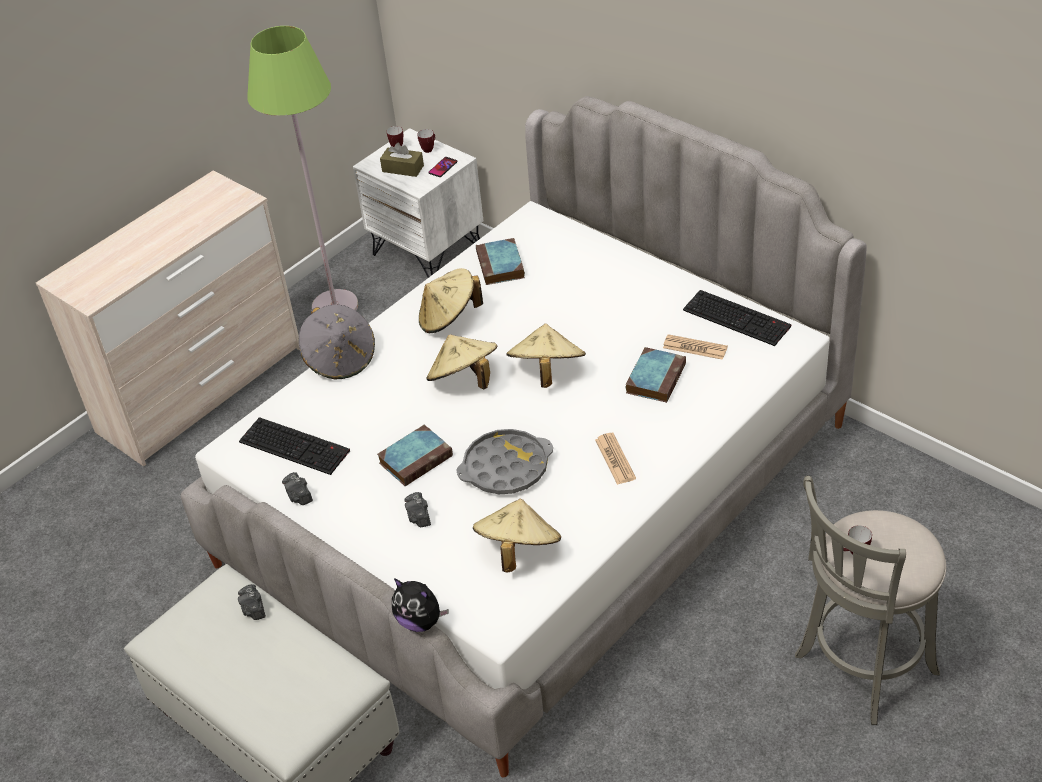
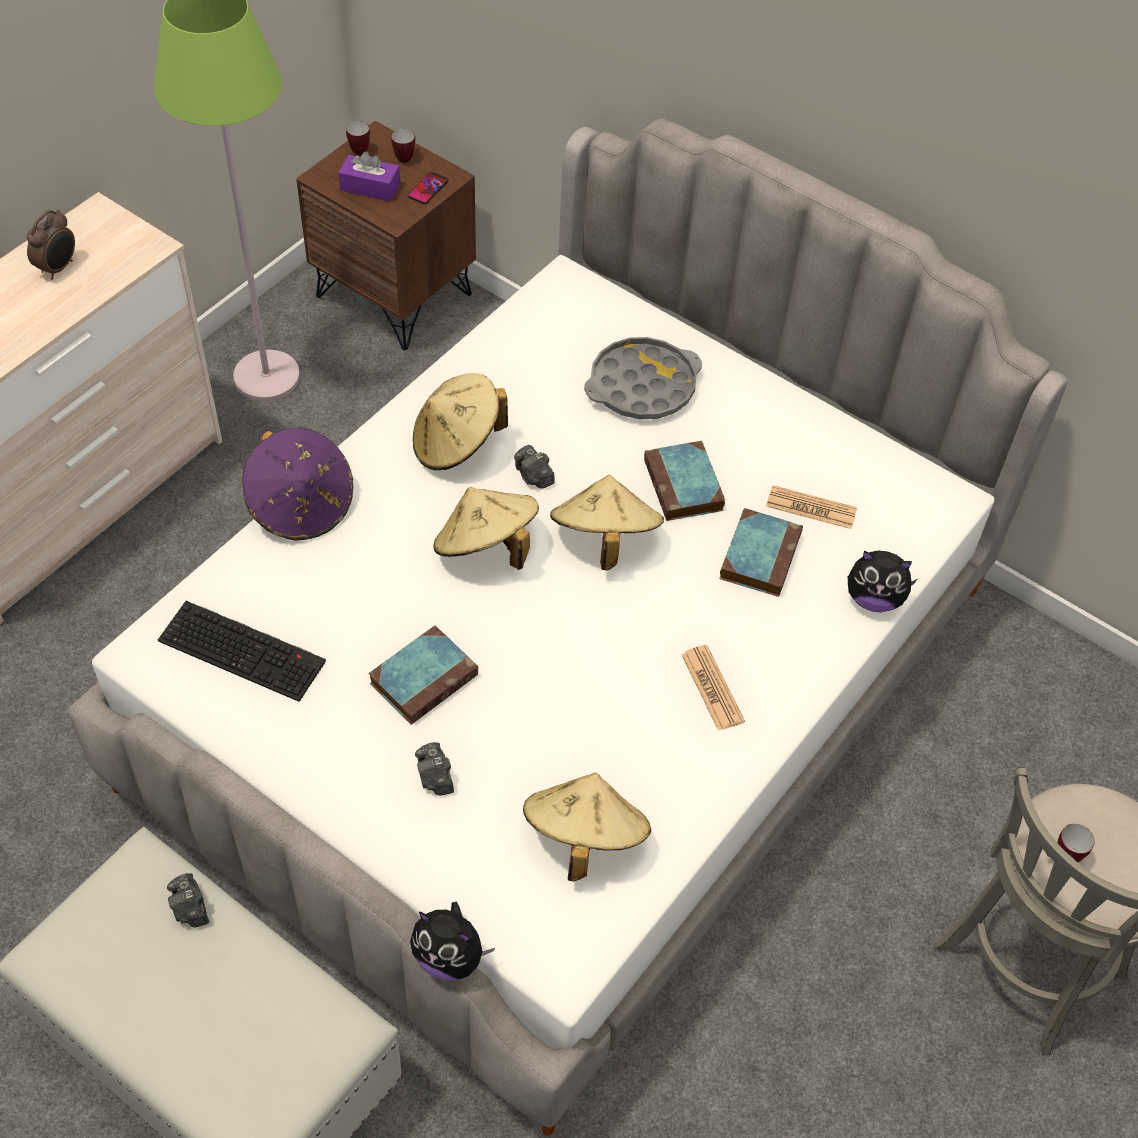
camera: 10 degrees left, 10 degrees up
(184, 215) = (58, 268): none -> alarm clock
(299, 496) = (254, 737): camera -> camera (534, 476)
(340, 359) = (301, 506): grey hat -> purple hat
(403, 169) = (370, 187): brown tissue box -> purple tissue box
(428, 251) = (395, 295): white nightstand -> brown nightstand
(501, 266) = (526, 360): book -> book (684, 487)
(505, 468) = (556, 698): grey tray -> grey tray (642, 386)
(735, 401) = (874, 598): none -> plush toy
(738, 318) = (867, 462): keyboard -> none

